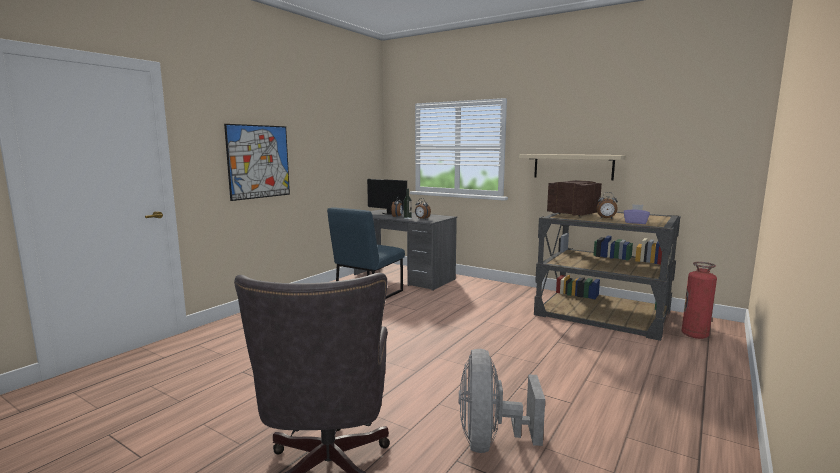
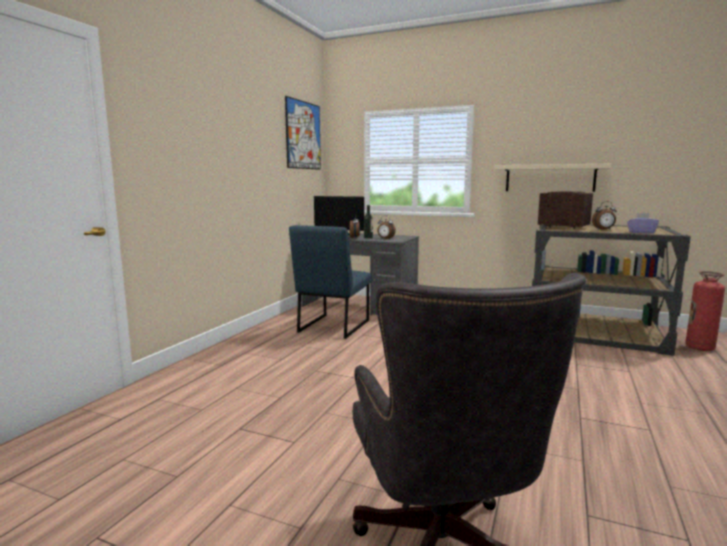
camera: 10 degrees left, 0 degrees up
(259, 161) = (208, 169): picture -> picture (303, 135)
(490, 441) = (604, 485): grey fan -> none

